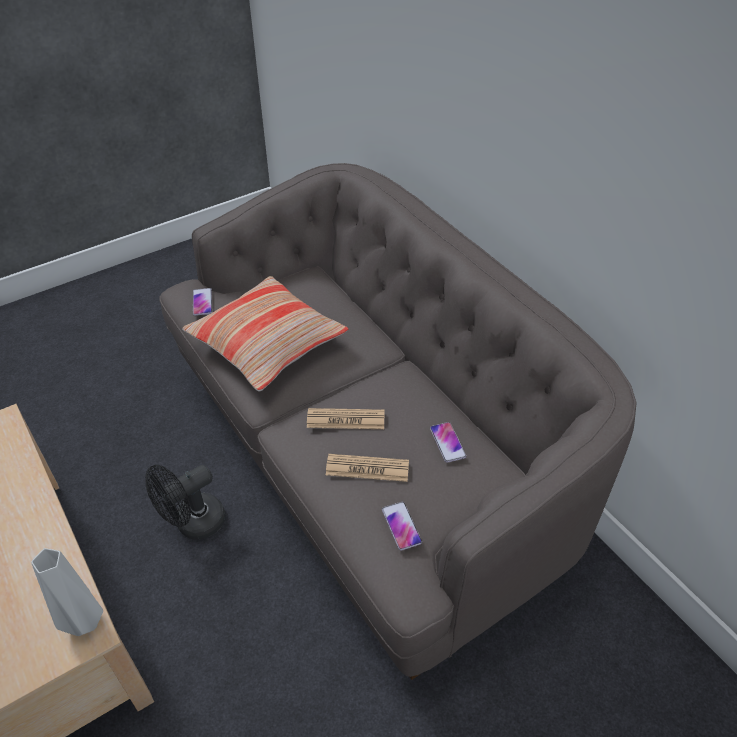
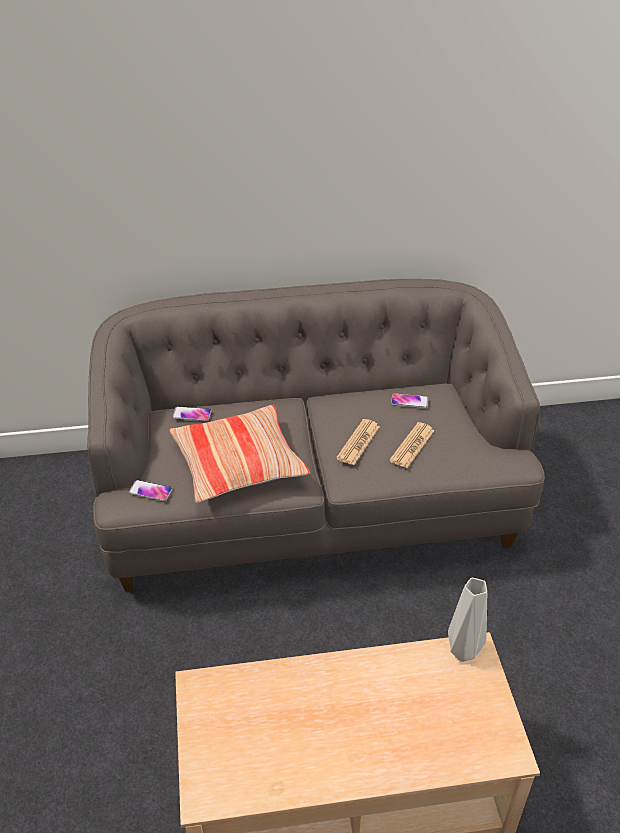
camera: 65 degrees left, 5 degrees down
(193, 524) = (309, 641): black fan -> none
(401, 526) = (469, 446): phone -> phone (192, 414)

